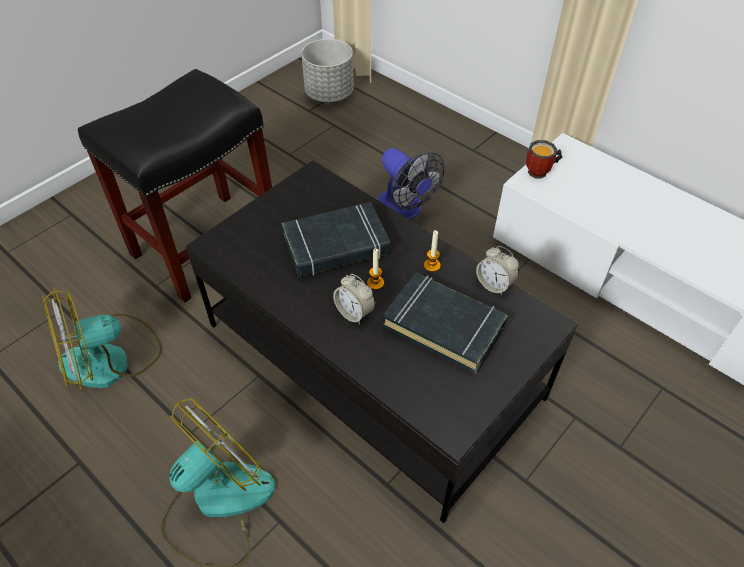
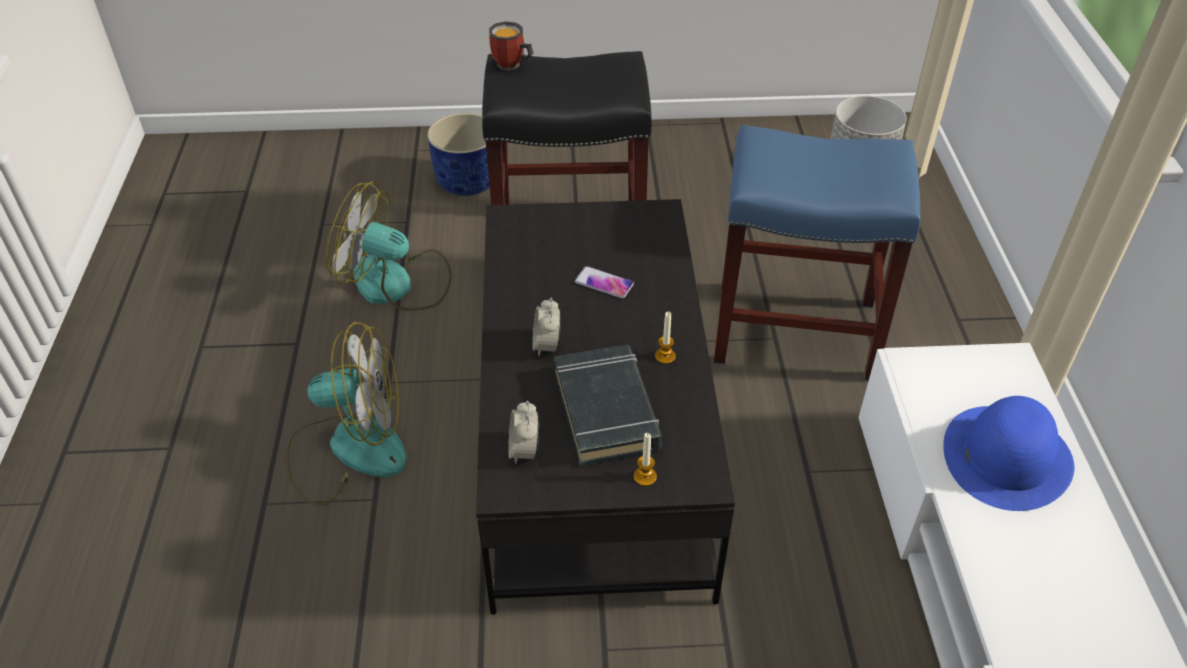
camera: 45 degrees right, 5 degrees down
(80, 249) = (468, 181): none -> blue planter
(336, 245) = (604, 283): black book -> phone
(375, 283) = (595, 335): candle -> candle (645, 477)
(404, 210) = (797, 330): fan -> blue stool
(494, 284) = (701, 412): alarm clock -> alarm clock (524, 450)
(541, 172) = (939, 365): mug -> mug (511, 66)
(625, 199) = (1006, 456): none -> blue hat

